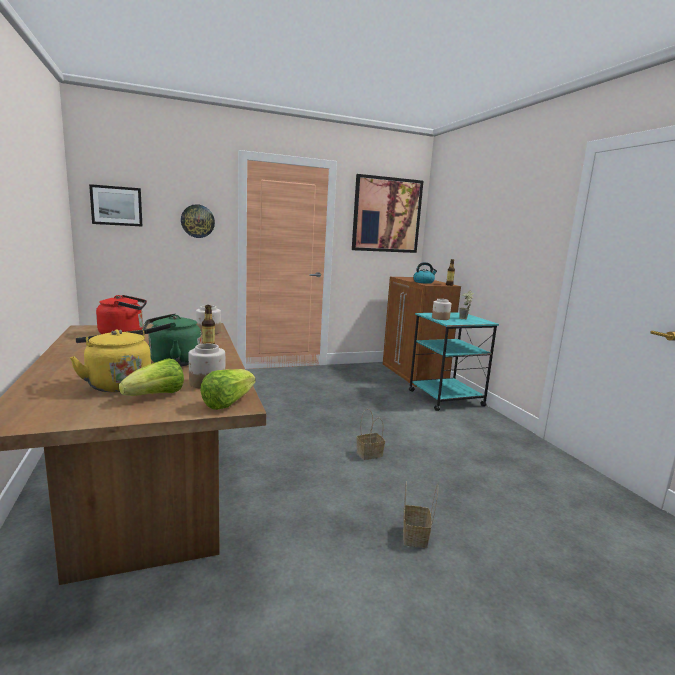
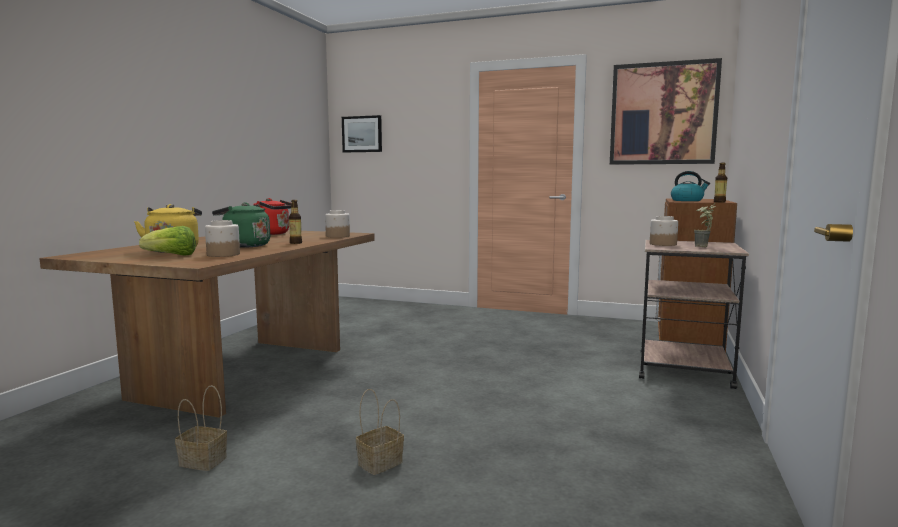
camera: 40 degrees right, 5 degrees down
(197, 221) = (430, 142): wall clock -> none
(227, 403) = (195, 262): lettuce -> none
(370, 453) = (469, 393): basket -> basket (204, 461)
(446, 399) = (683, 370): turquoise cart -> brown cart

